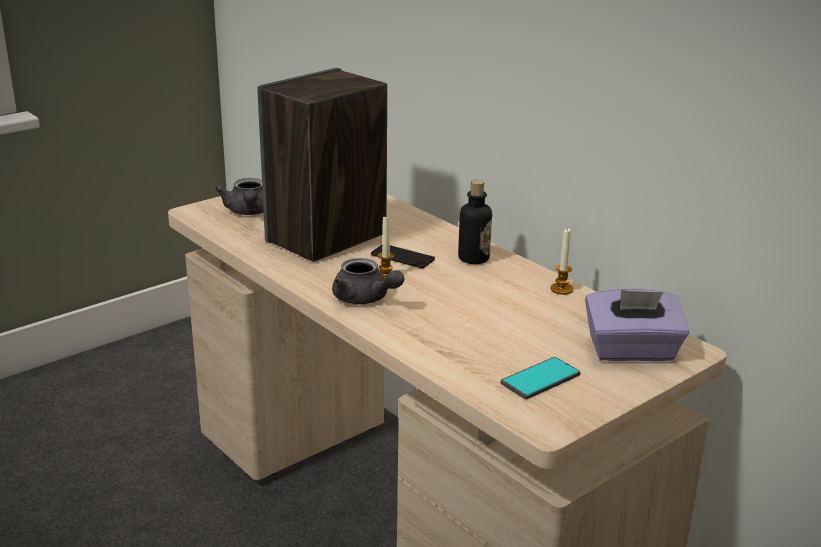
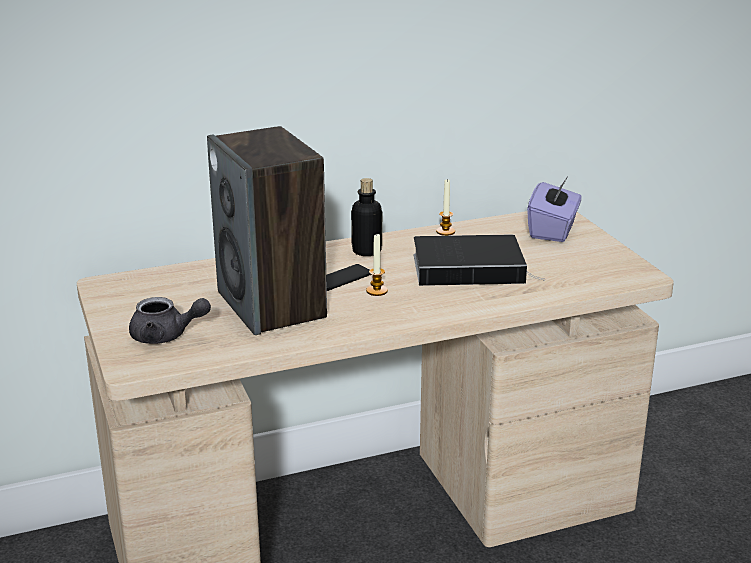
camera: 70 degrees left, 0 degrees up
(365, 299) = (418, 306): grey teapot -> none
(478, 314) = (471, 267): none -> book
(540, 379) = (581, 265): phone -> none

